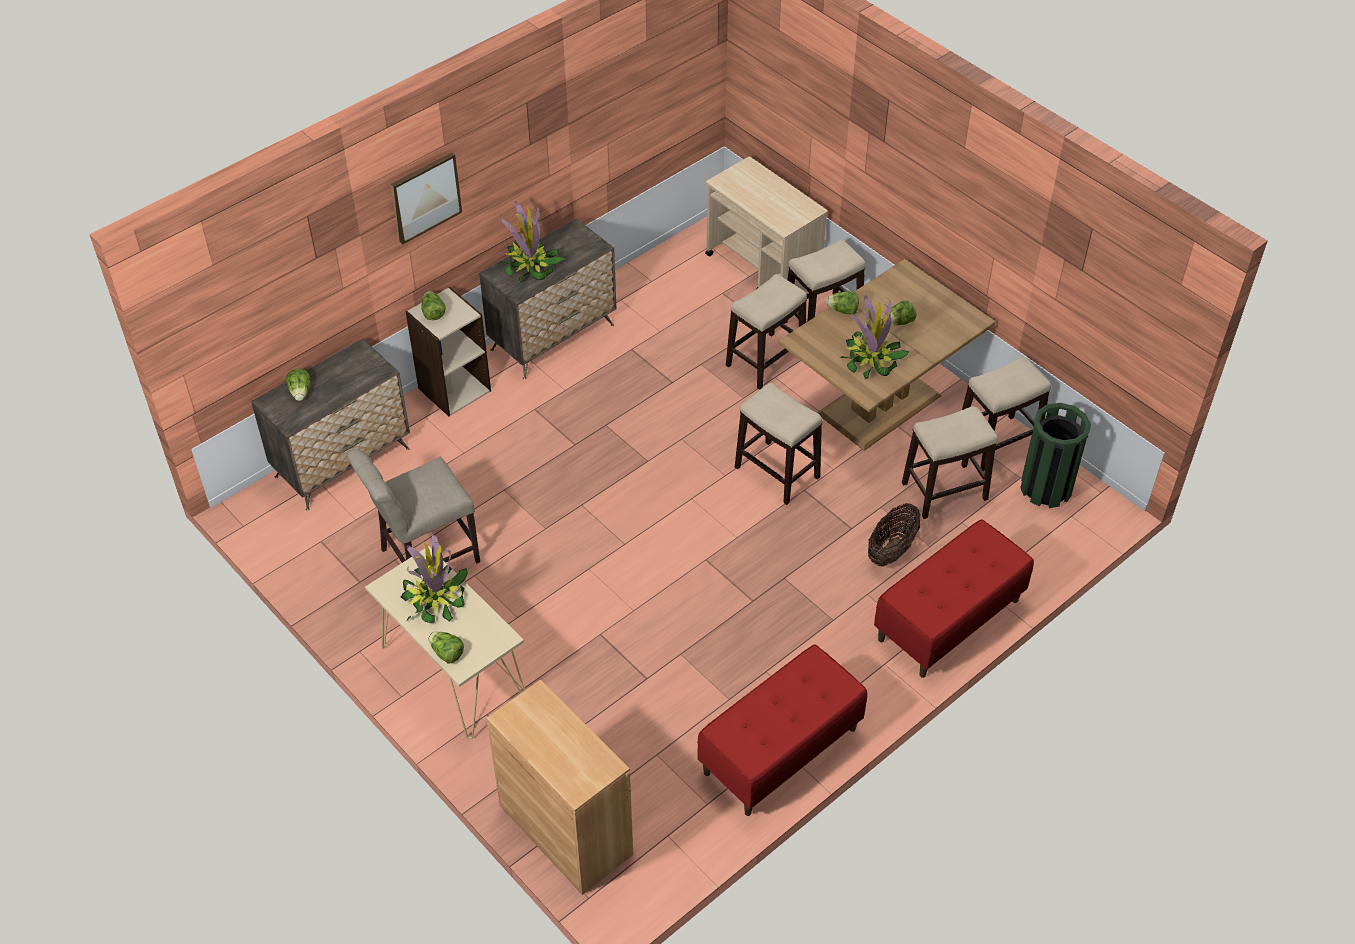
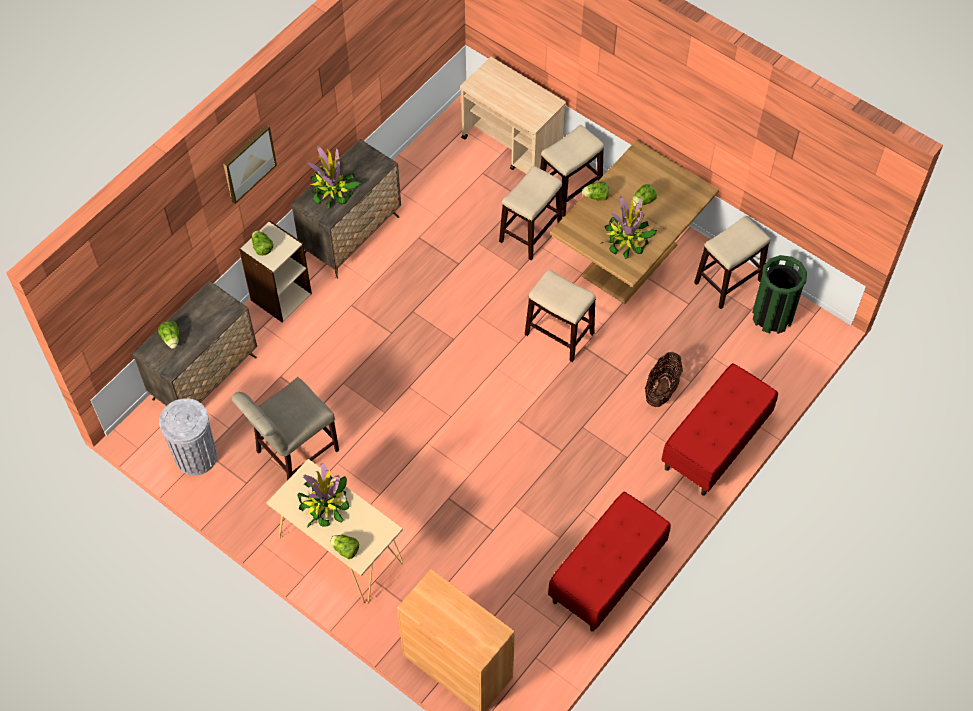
camera: 10 degrees left, 10 degrees up
(308, 544) = (196, 456): none -> grey trash can
(943, 491) = (693, 331): stool -> none

